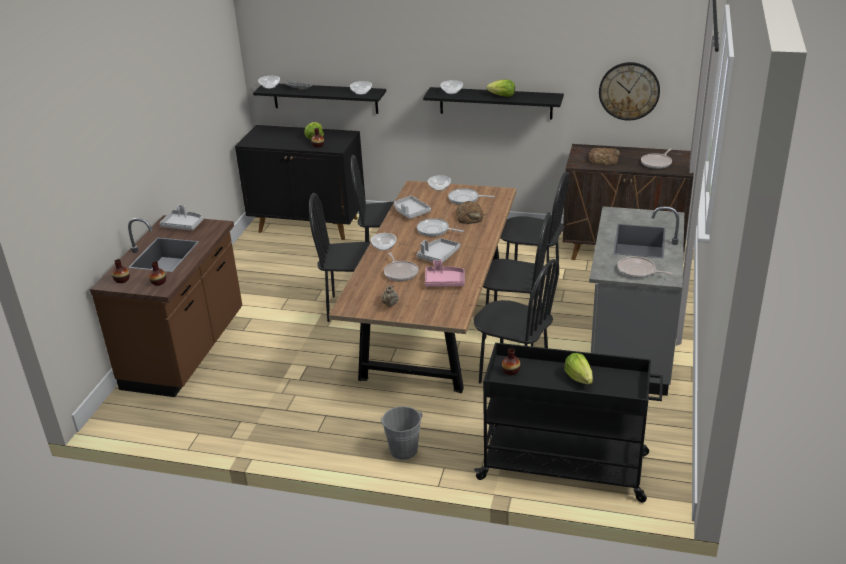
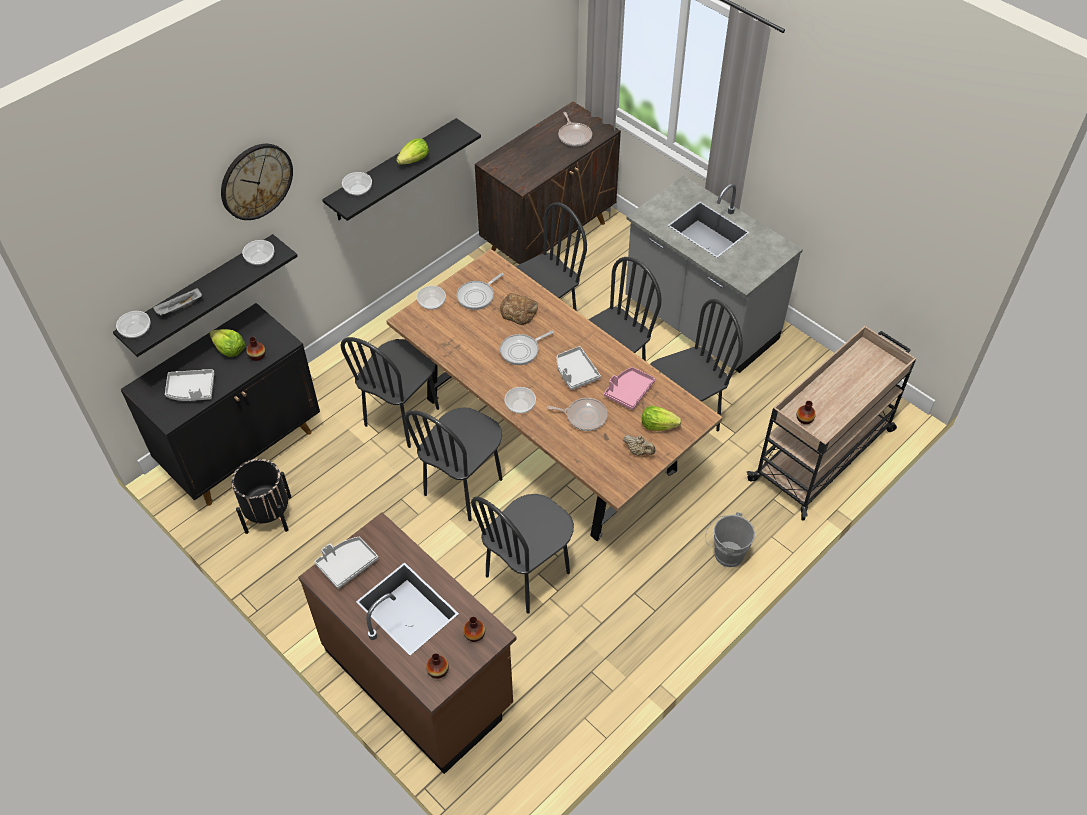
camera: 60 degrees left, 20 degrees up
(268, 252) = (268, 514): none -> black planter
(302, 362) = (528, 575): none -> black chair
(410, 212) = (464, 351): grey tray -> grey tray (191, 390)
(565, 467) = (823, 454): black cart -> beige cart
(579, 378) = (843, 381): lettuce -> lettuce (658, 425)
(603, 160) = (532, 163): bread -> none
(629, 91) = (512, 77): wall clock -> wall clock (256, 181)
(638, 271) = (758, 259): frying pan -> none

